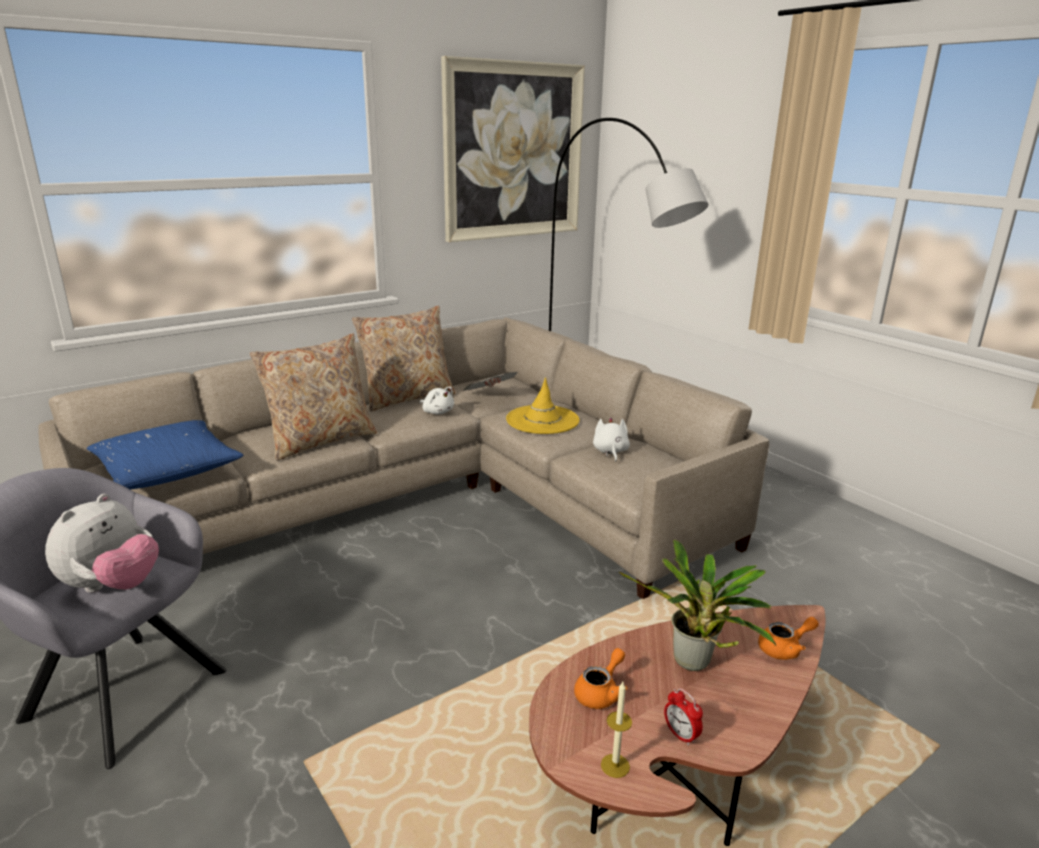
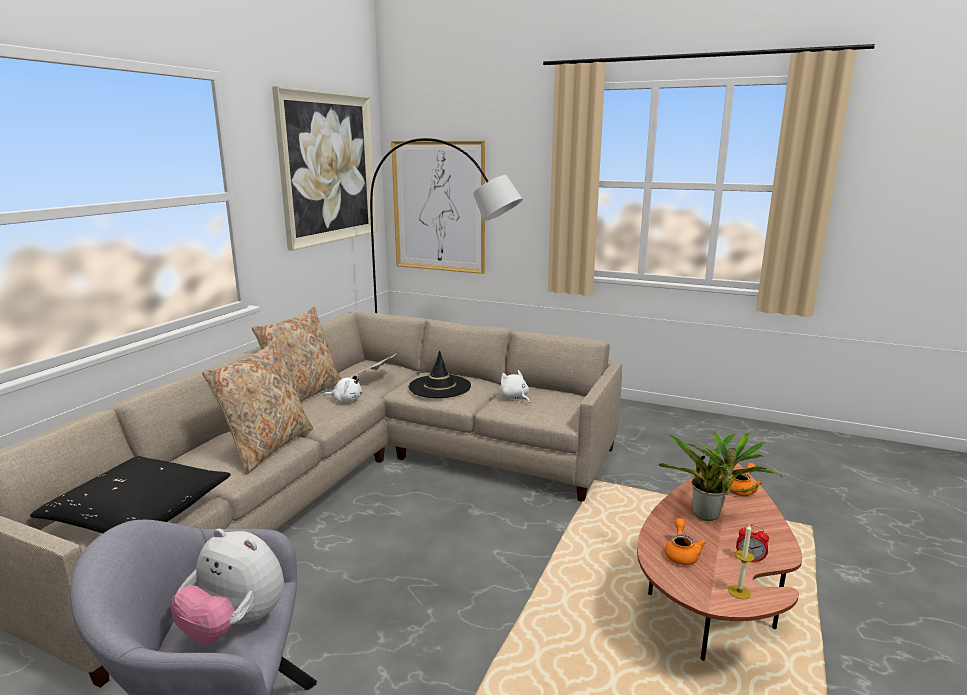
camera: 30 degrees left, 5 degrees down
(112, 586) = (235, 626): plush toy -> plush toy turned 120 degrees clockwise
(167, 470) = (139, 513): blue pillow -> black pillow
(542, 420) = (439, 387): yellow hat -> black hat
(648, 205) = (438, 206): none -> picture

